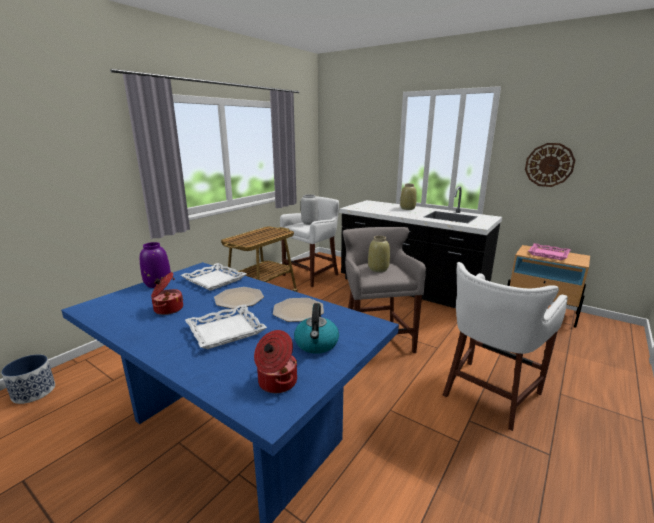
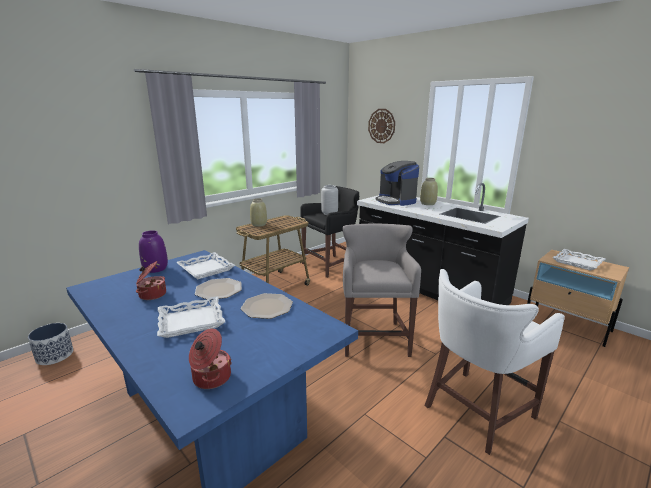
camera: 10 degrees right, 0 degrees up
(312, 275) = (331, 265): white stool -> black stool
(316, 344) = (267, 343): kettle -> none
(377, 207) = (396, 201): none -> coffee machine
(378, 269) = (375, 267): beige vase -> beige vase (258, 224)
(548, 254) = (577, 262): pink tray -> white tray
(549, 165) = (585, 163): wall clock -> wall clock (381, 126)

